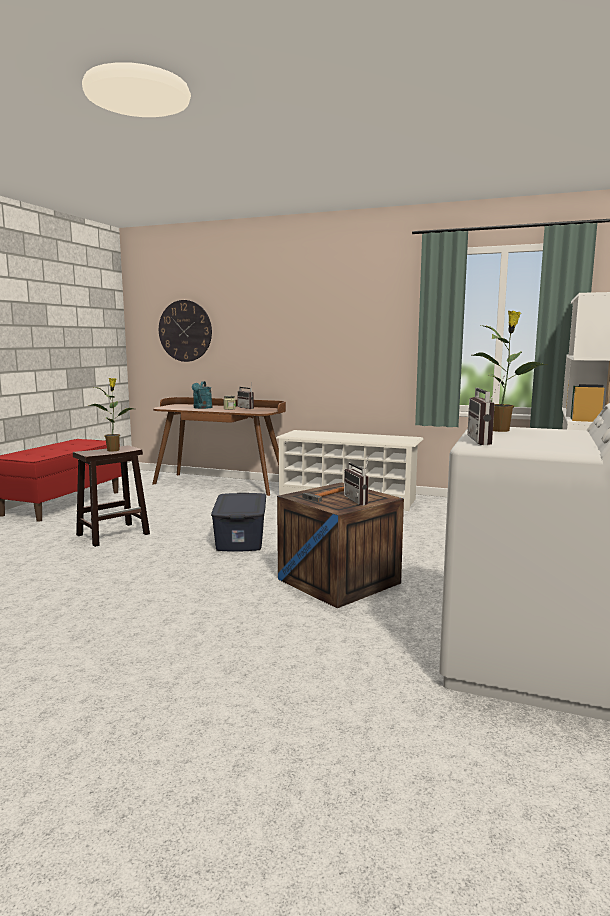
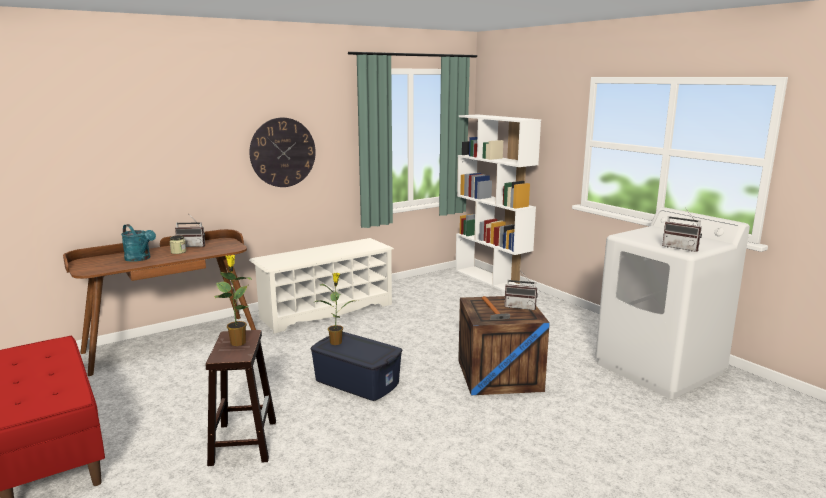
camera: 55 degrees left, 5 degrees up
(185, 331) = (67, 160): wall clock -> wall clock (283, 152)
(501, 430) = (640, 236): potted plant -> potted plant (336, 342)

